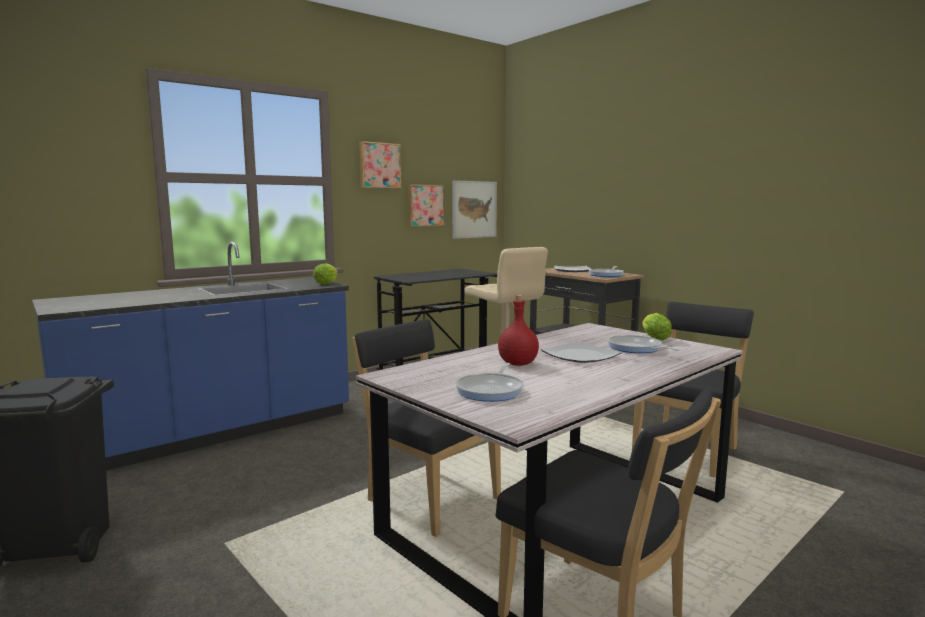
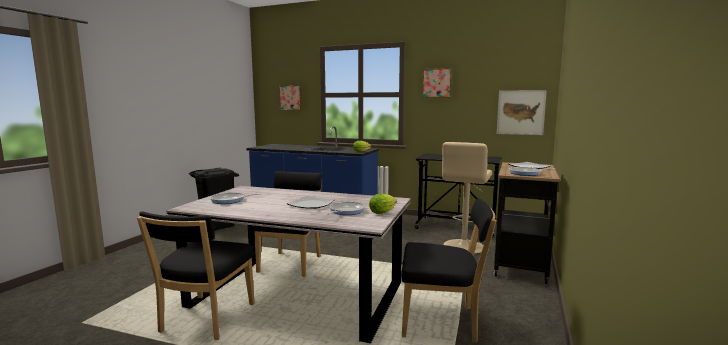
camera: 60 degrees right, 0 degrees up
(425, 205) = (472, 109): picture -> picture (291, 97)
(518, 364) = (281, 198): red bottle -> none

